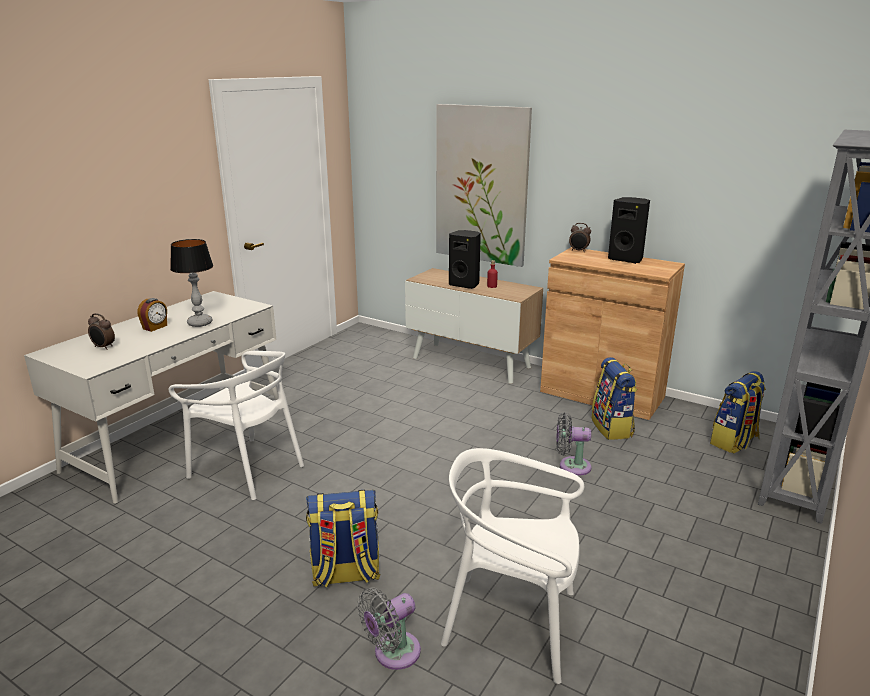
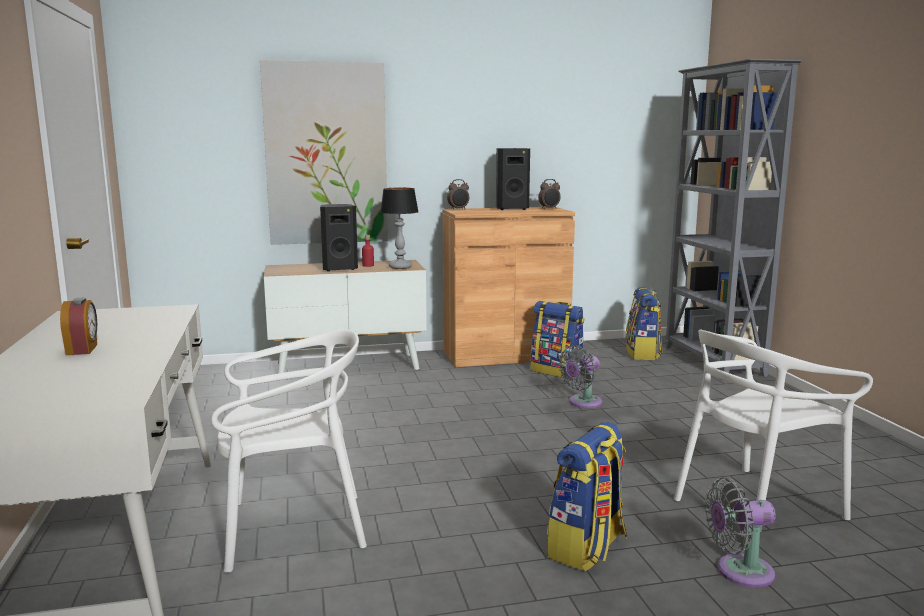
camera: 45 degrees left, 10 degrees down
(103, 347) = (58, 381): alarm clock -> alarm clock (549, 209)
(199, 323) = (144, 333): table lamp -> table lamp (400, 267)
(393, 653) = (739, 572): grey fan -> grey fan turned 75 degrees clockwise

